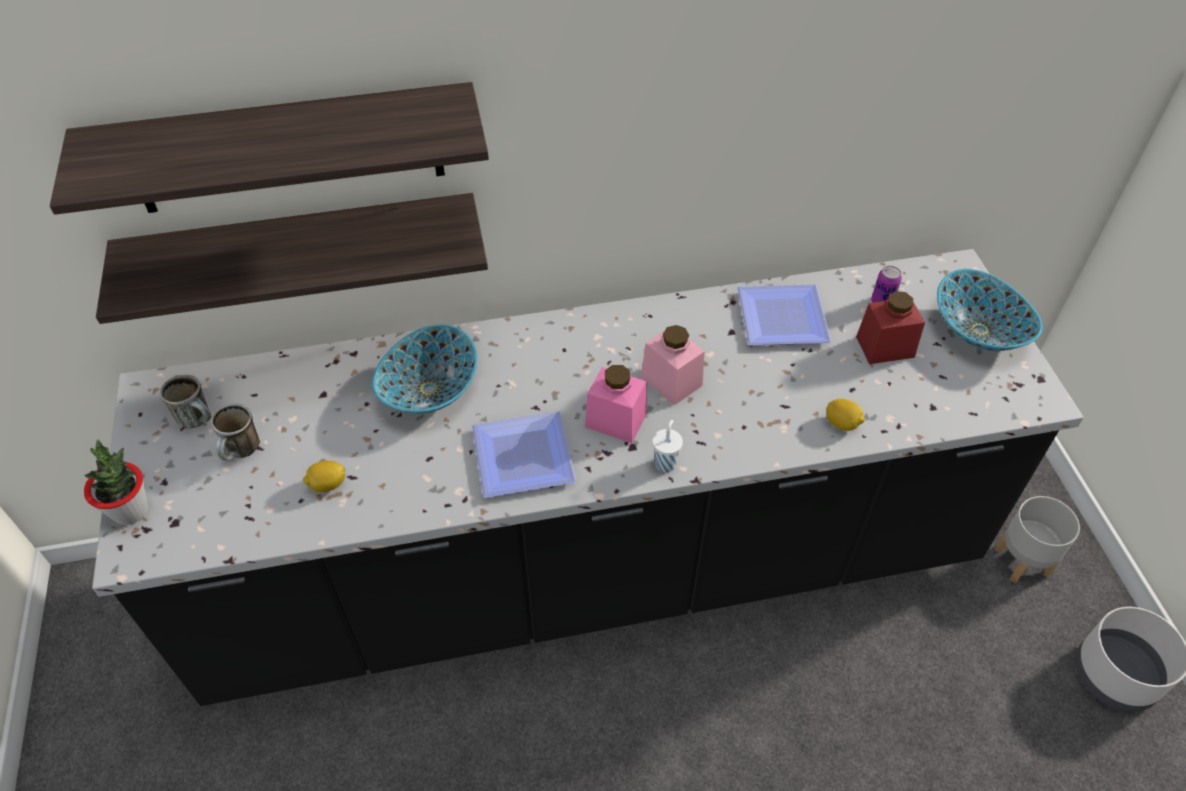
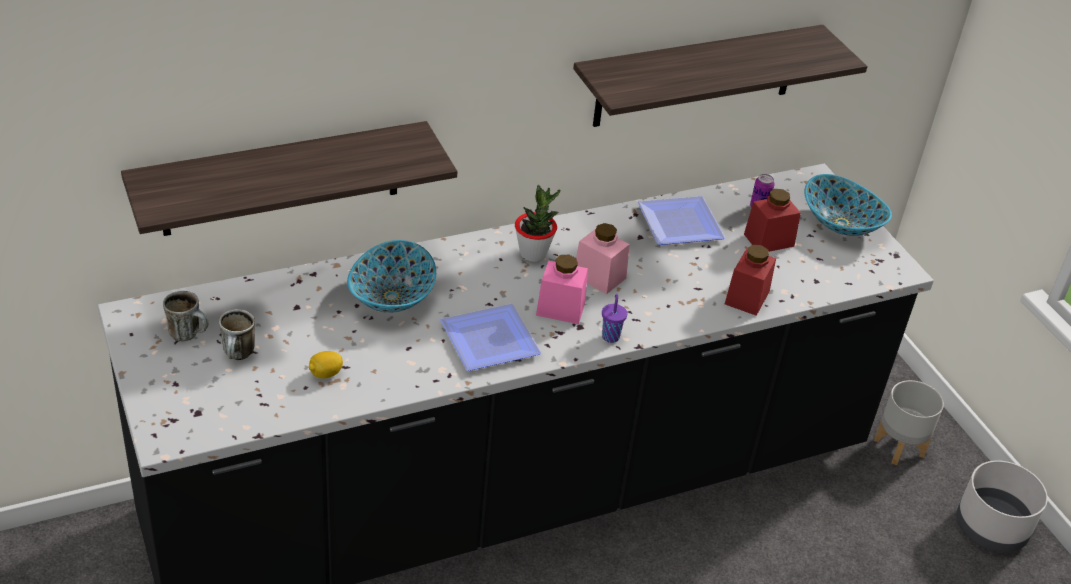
camera: 15 degrees left, 10 degrees down
(131, 510) = (153, 407): potted plant -> potted plant (533, 253)
(287, 149) = (286, 85): shelf -> shelf (696, 76)
(665, 463) = (610, 336): white cup -> purple cup
(842, 423) = (747, 297): lemon -> red jar

